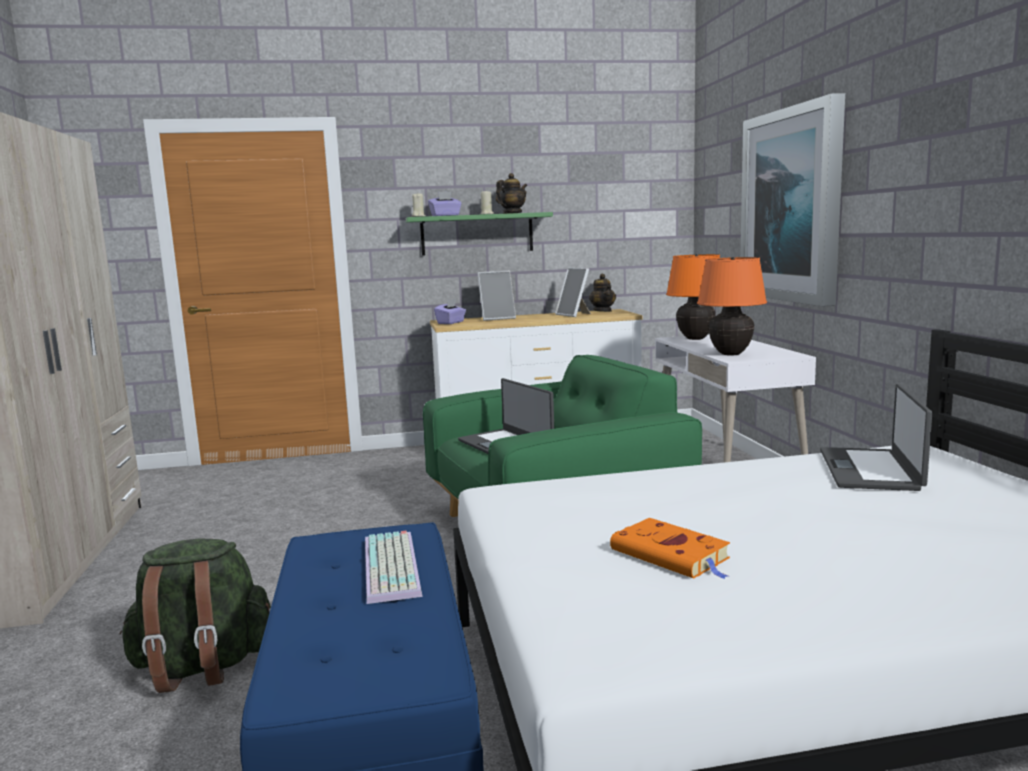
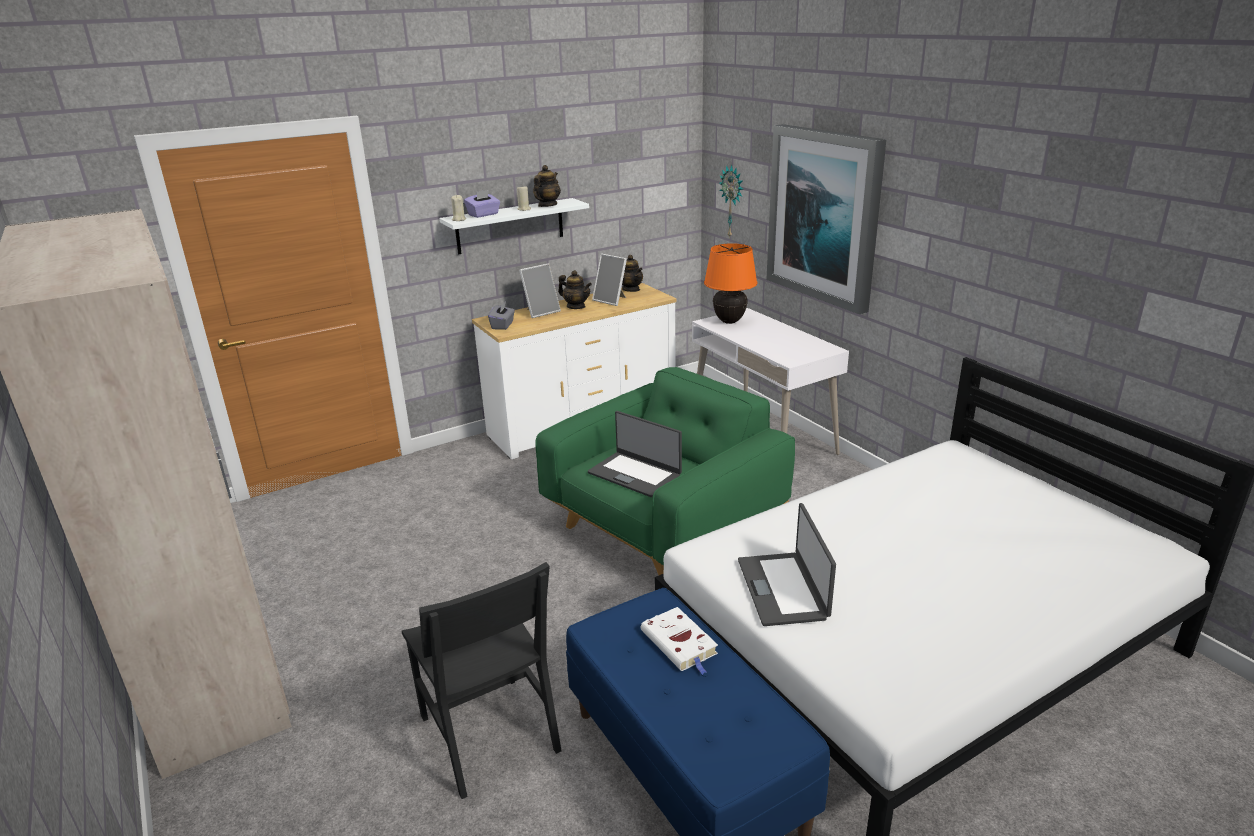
camera: 20 degrees left, 15 degrees up
(203, 667) = (488, 733): green backpack -> black chair
(394, 567) = (680, 644): keyboard -> white book
(451, 323) = (503, 325): purple tissue box -> grey tissue box
(477, 234) = (510, 226): green shelf -> white shelf
(534, 317) = (576, 307): none -> teapot
(672, 555) = (873, 600): orange book -> none
(716, 222) = (733, 201): none -> wall clock
(731, 354) = (780, 350): orange table lamp -> none
(871, 470) = (939, 481): laptop -> laptop (783, 589)

